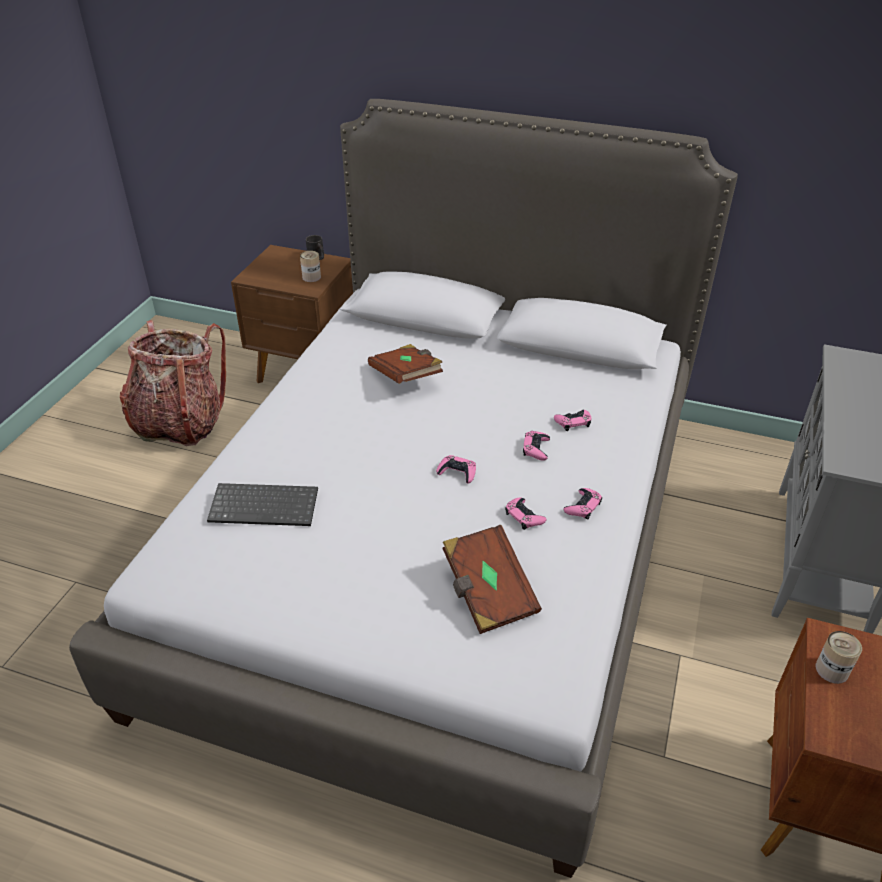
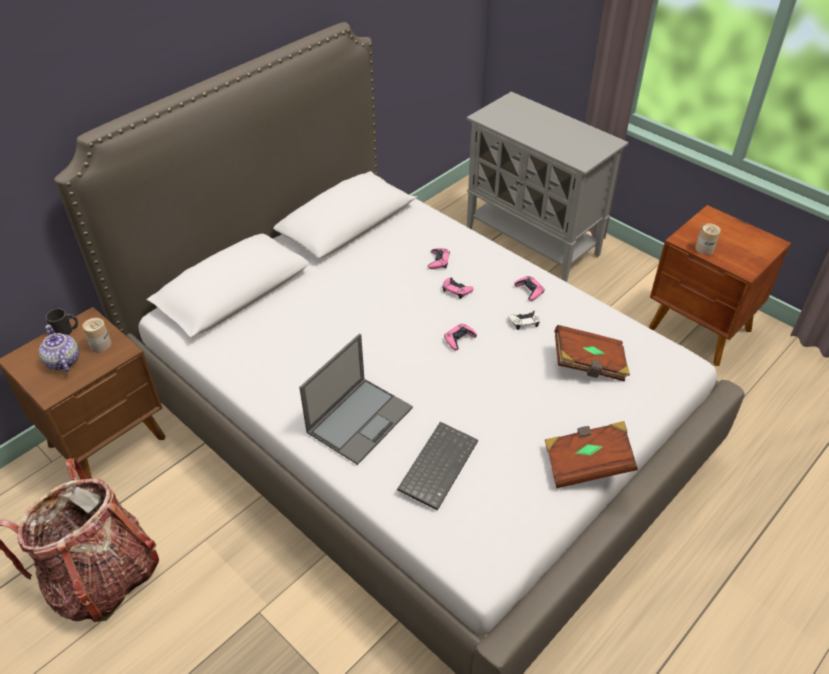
camera: 65 degrees left, 5 degrees up
(283, 269) = (63, 361): none -> teapot
(303, 439) = (360, 419): none -> laptop
(406, 377) = (317, 330): brown book -> brown book (587, 464)
(524, 516) = (524, 321): pink game controller -> white game controller

